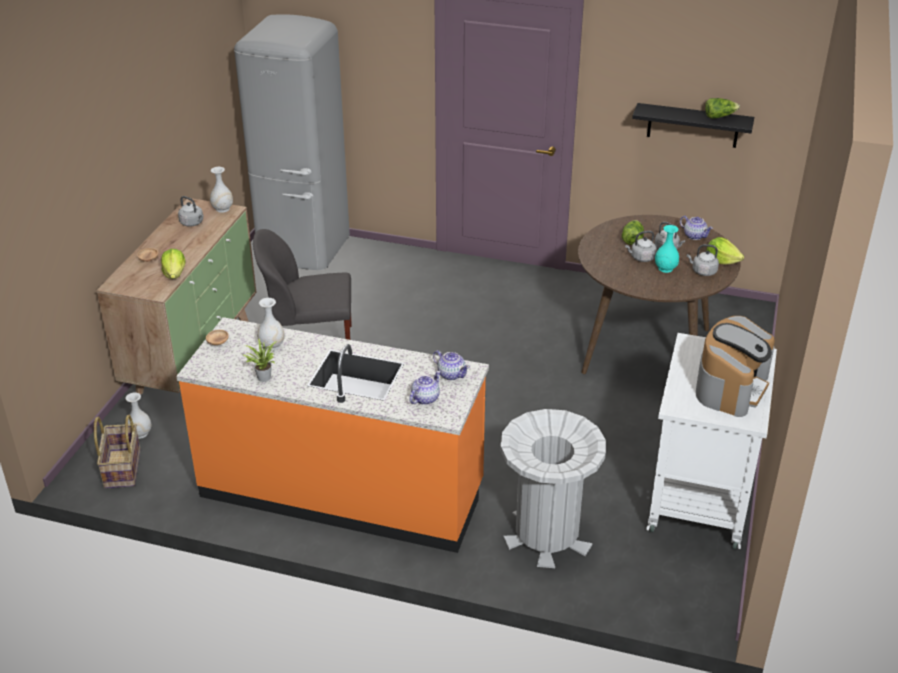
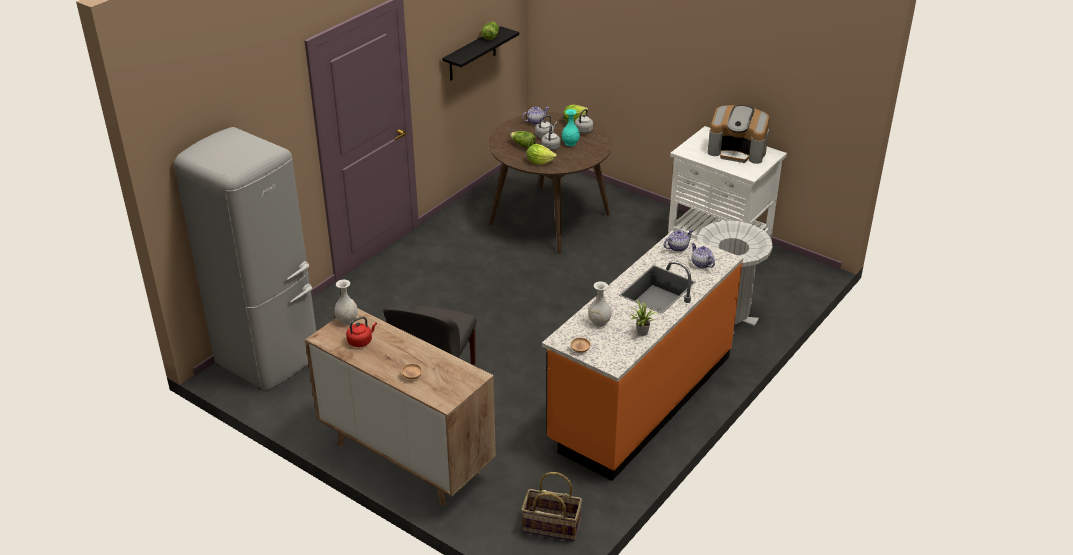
camera: 70 degrees left, 0 degrees up
(140, 433) = (506, 509): white vase -> none
(175, 274) = (450, 362): lettuce -> lettuce (539, 162)
(192, 223) = (361, 341): grey kettle -> red kettle
(731, 387) = (737, 151): coffee machine -> coffee machine turned 150 degrees clockwise

